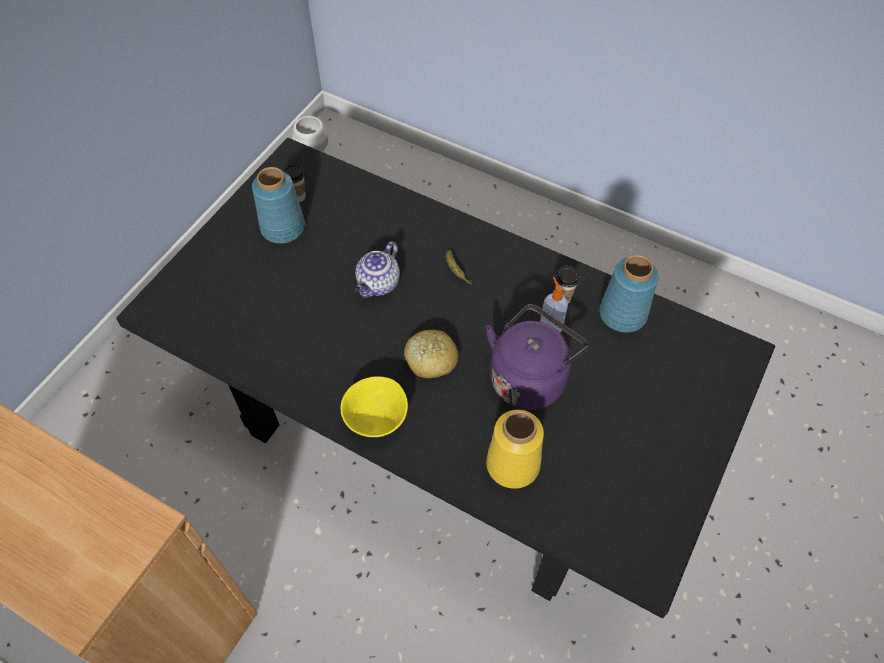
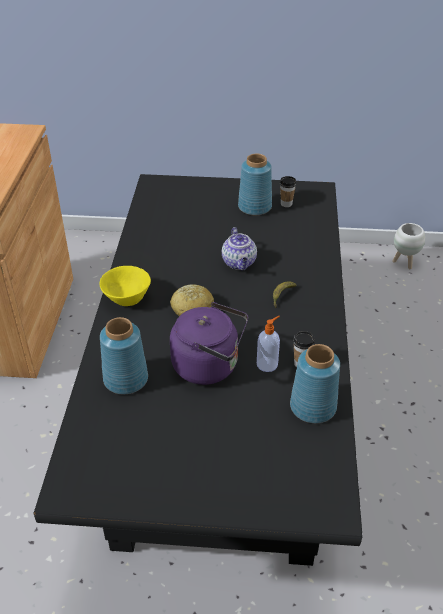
camera: 65 degrees right, 15 degrees down
(378, 284) = (239, 263): teapot -> teapot turned 105 degrees counterclockwise
(512, 465) = (125, 379): yellow vase -> blue vase

